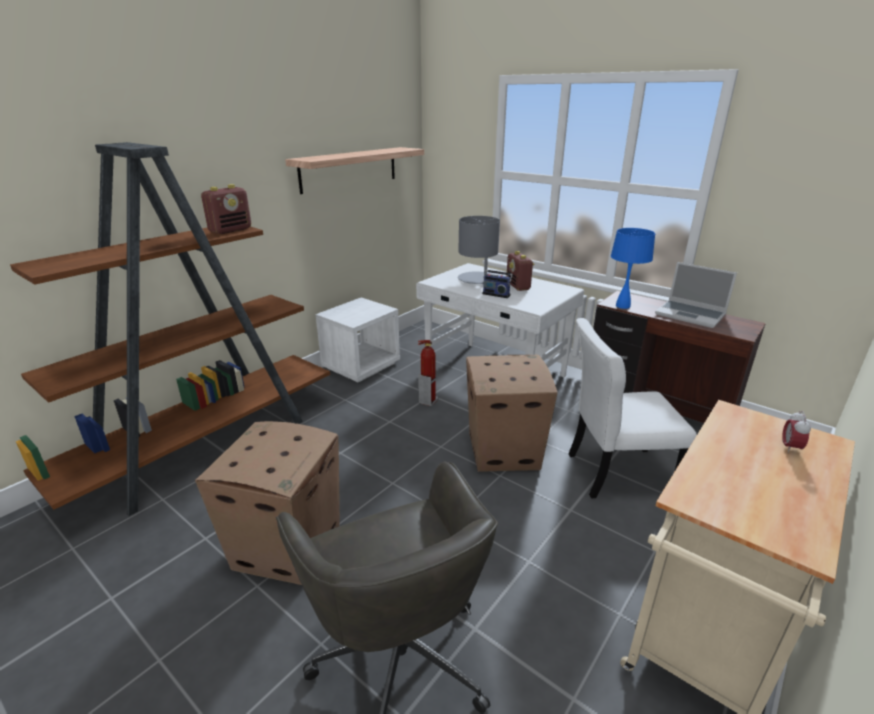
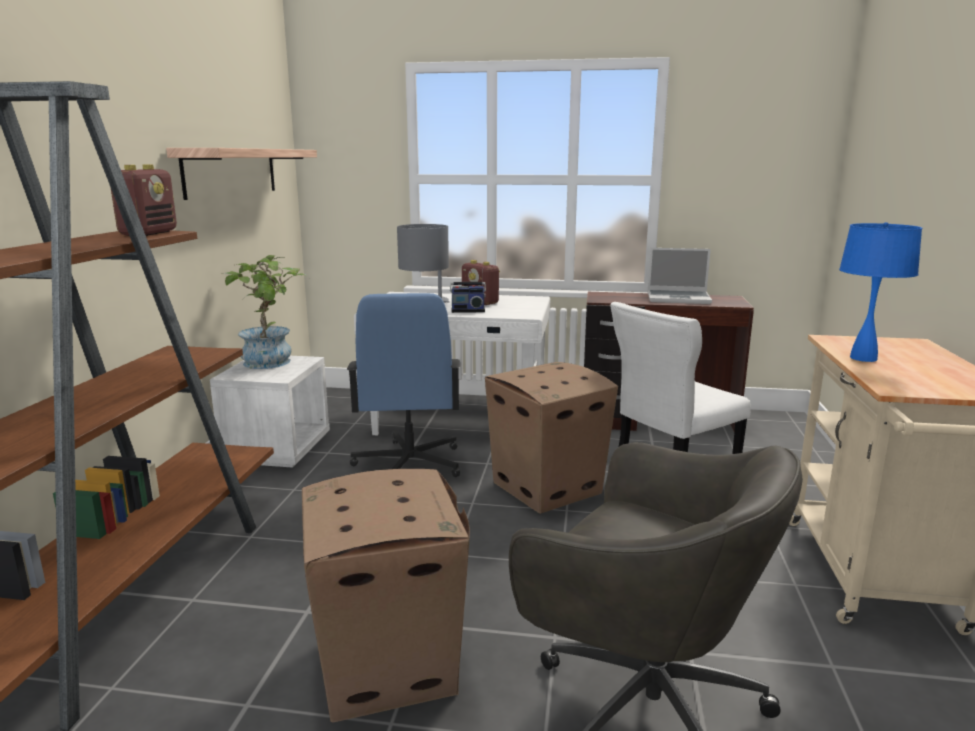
camera: 30 degrees left, 10 degrees down
(361, 308) = (272, 363): none -> potted plant
(428, 401) = (409, 464): fire extinguisher -> blue office chair
(623, 306) = (613, 300): blue table lamp -> blue table lamp (864, 358)
(790, 448) = (900, 349): alarm clock -> none

